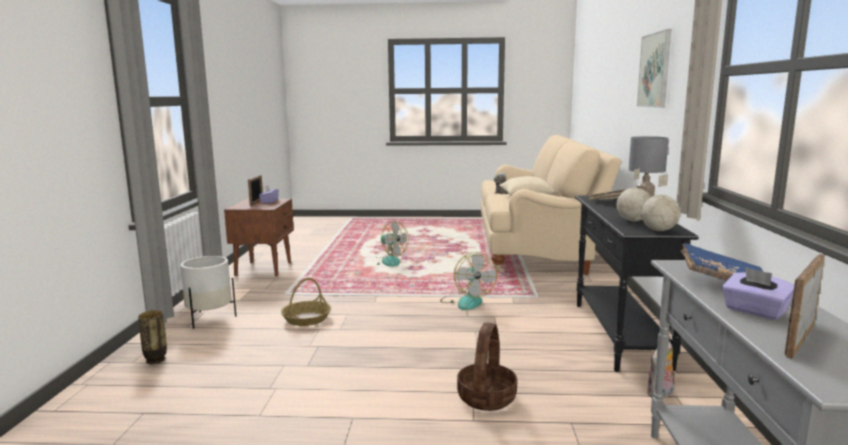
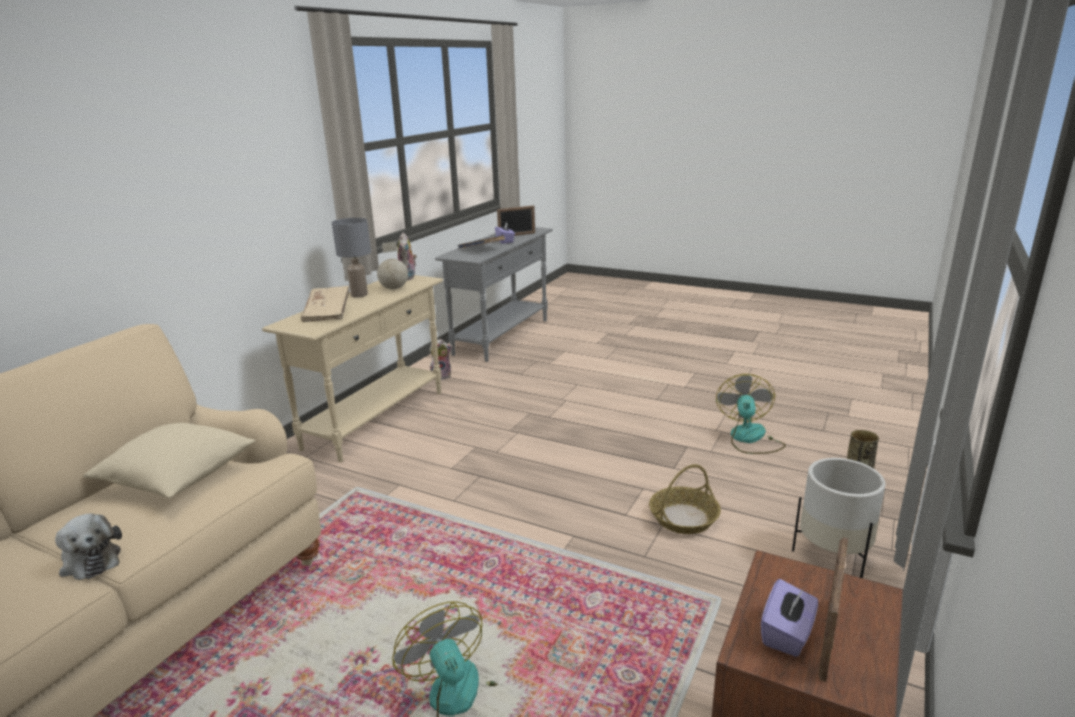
camera: 155 degrees left, 10 degrees up
(467, 301) = (450, 503): fan -> fan (749, 439)
(487, 398) = (555, 394): basket -> none
(618, 335) = (376, 419): black console table -> beige console table
(654, 70) = (185, 166): picture -> none
(659, 230) = (408, 278): globe -> plush toy

